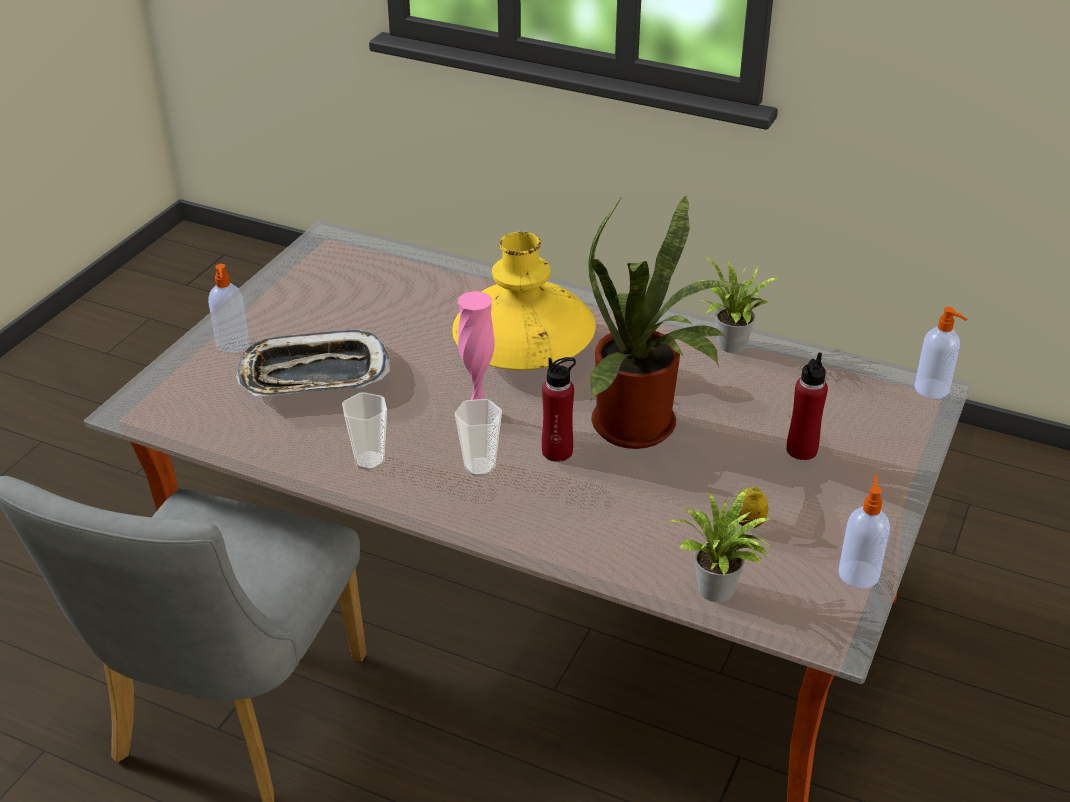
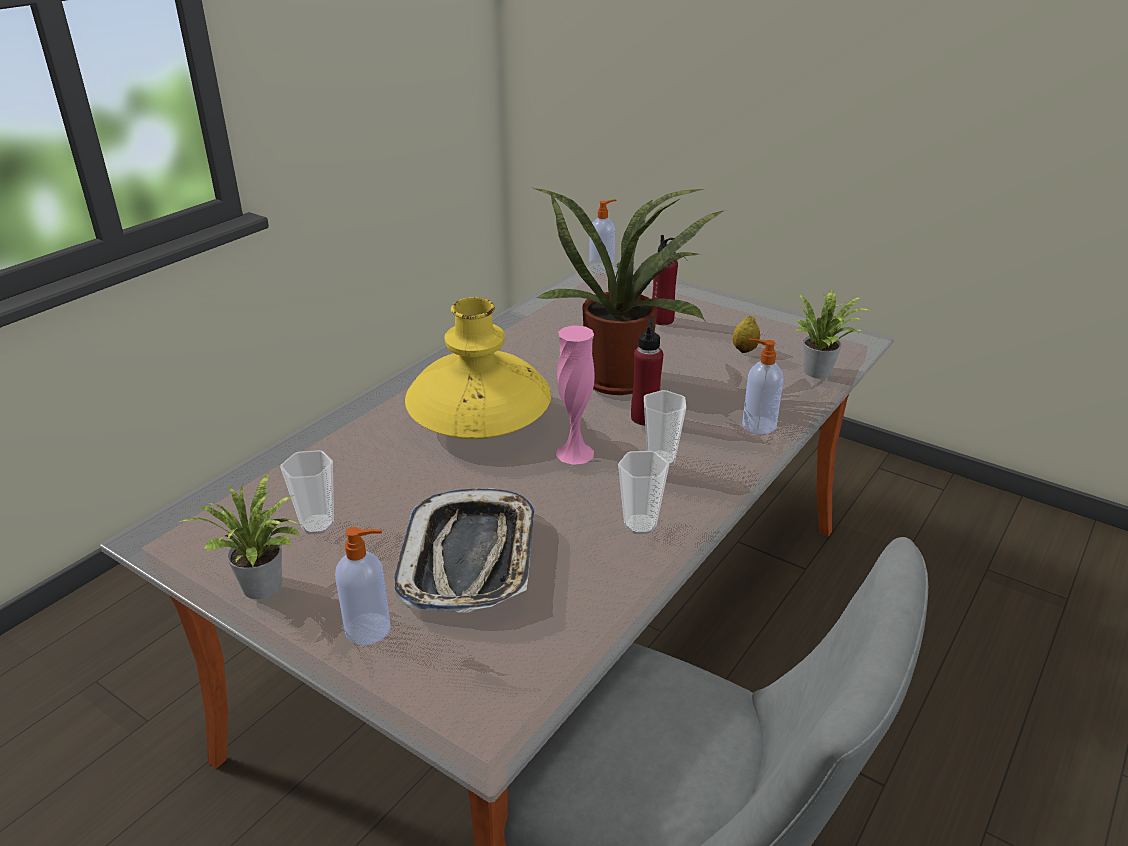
camera: 80 degrees left, 5 degrees down
(349, 298) = (317, 524): none -> cup
(729, 346) = (519, 326): potted plant -> potted plant (264, 589)
(858, 573) = (797, 322): soap dispenser -> soap dispenser (757, 425)

